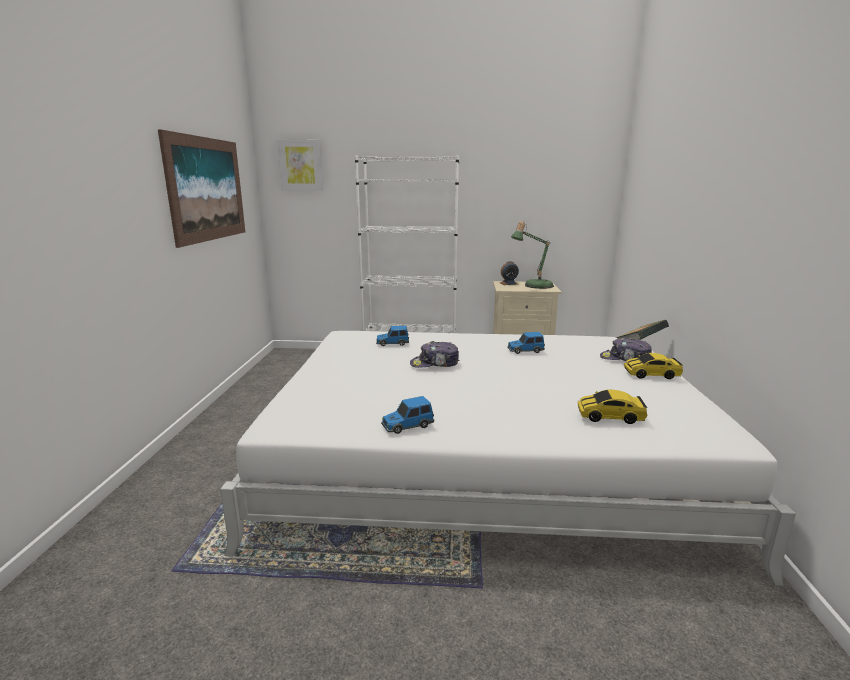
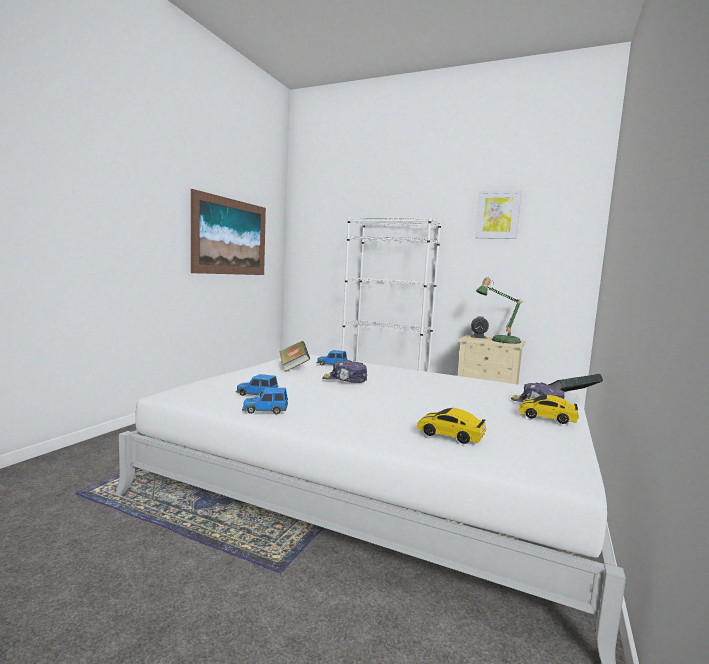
camera: 20 degrees right, 10 degrees down
(301, 165) = (317, 228): picture -> picture (497, 215)
(358, 355) = (293, 367): none -> book
(525, 351) = (440, 384): toy car -> toy car (256, 395)

